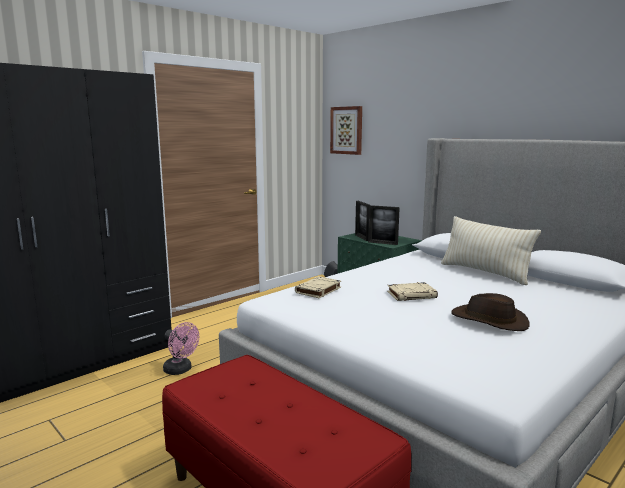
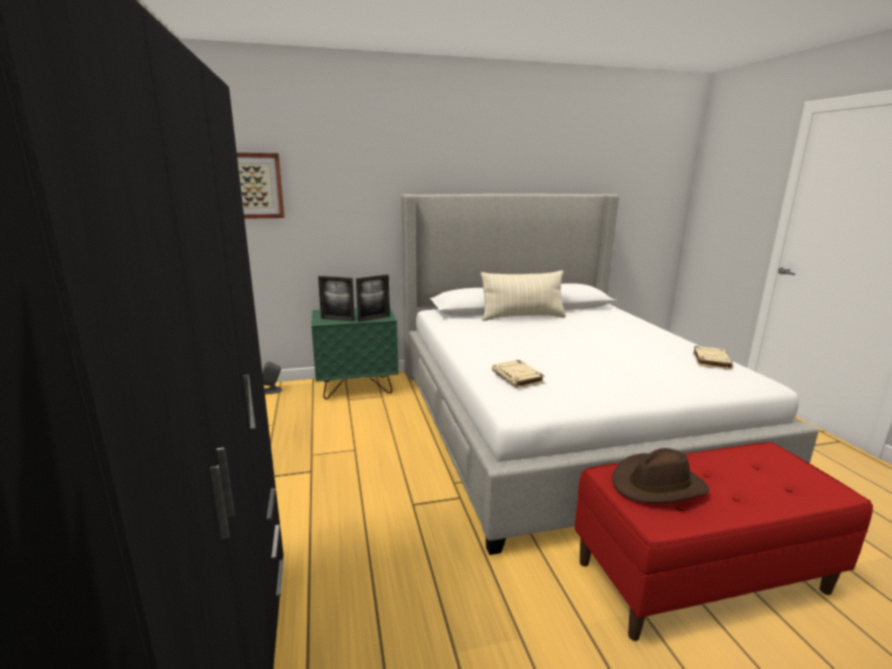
camera: 60 degrees left, 5 degrees up
(181, 370) = (371, 575): pink fan -> none
(412, 295) = (561, 350): beige book -> beige book (711, 360)
(489, 320) = (634, 347): brown hat -> brown hat (658, 485)

